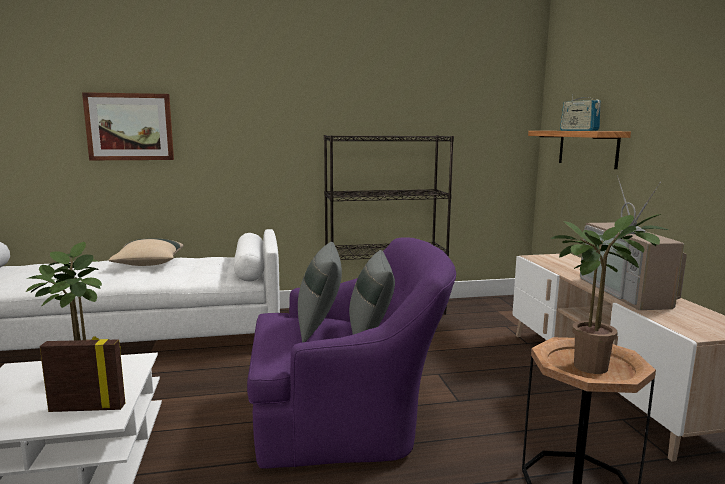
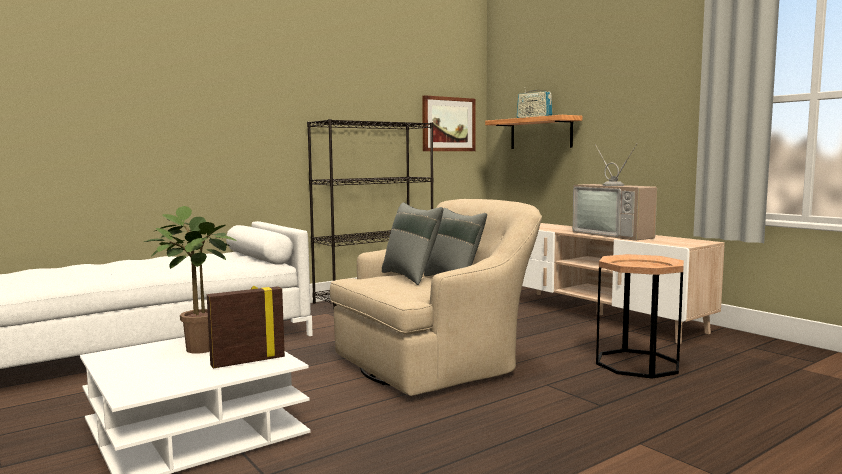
camera: 25 degrees left, 5 degrees down
(130, 127) = (98, 107): picture -> picture (448, 124)
(149, 264) = (138, 263): beige pillow -> none
(348, 419) = (437, 363): purple armchair -> beige armchair
(593, 365) = (643, 265): potted plant -> none

